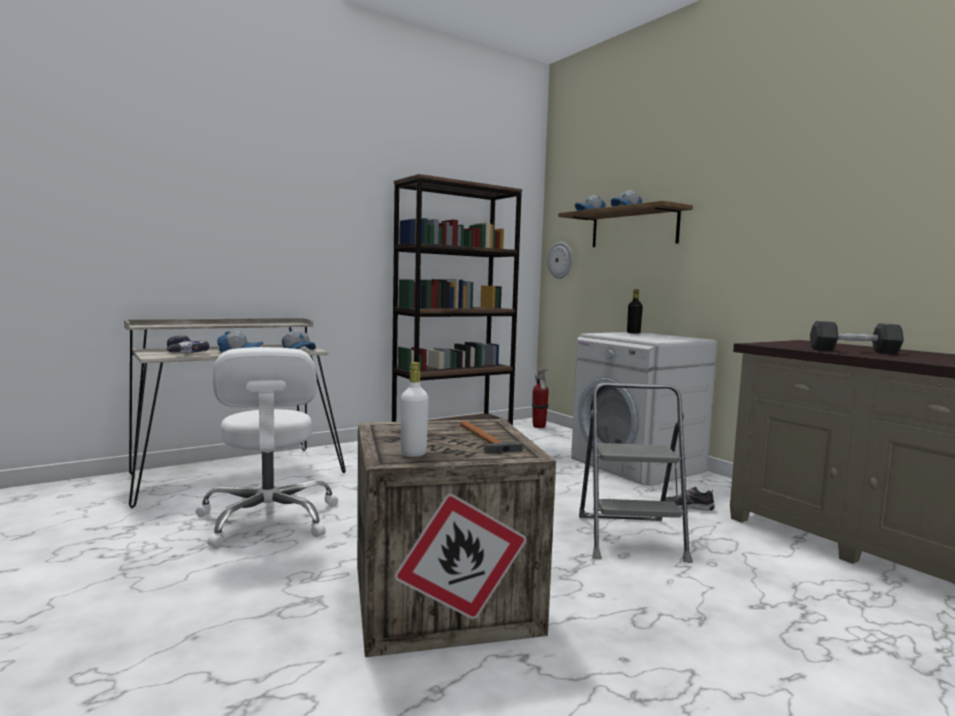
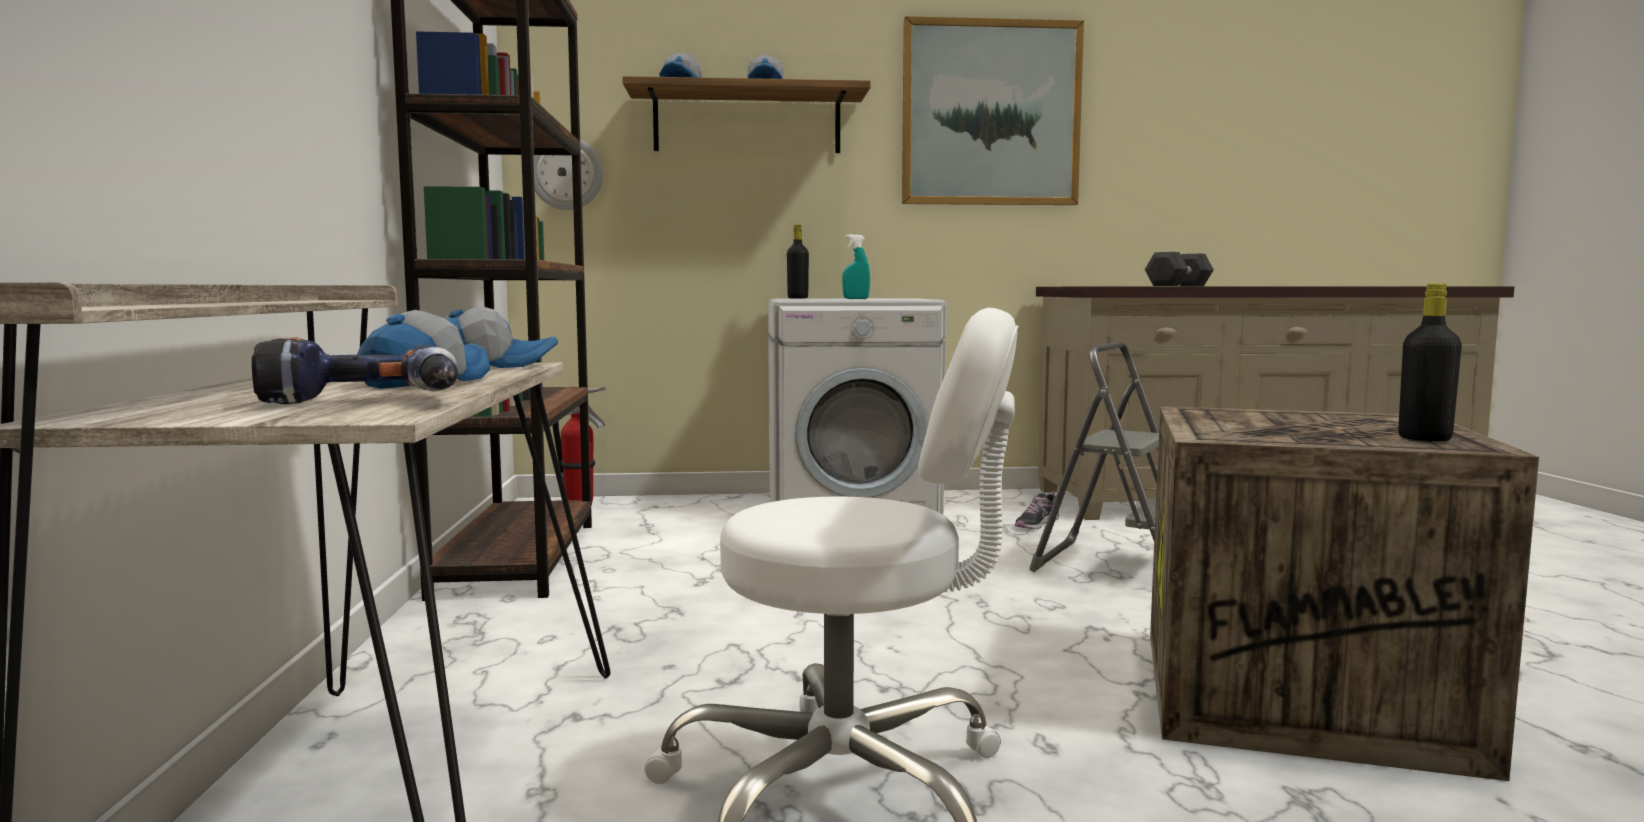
camera: 60 degrees left, 0 degrees up
(413, 453) = (1424, 439): white bottle -> black bottle
(485, 440) = (1321, 418): hammer -> none
(627, 336) = (856, 299): none -> turquoise spray bottle
(776, 208) = (991, 113): none -> picture

